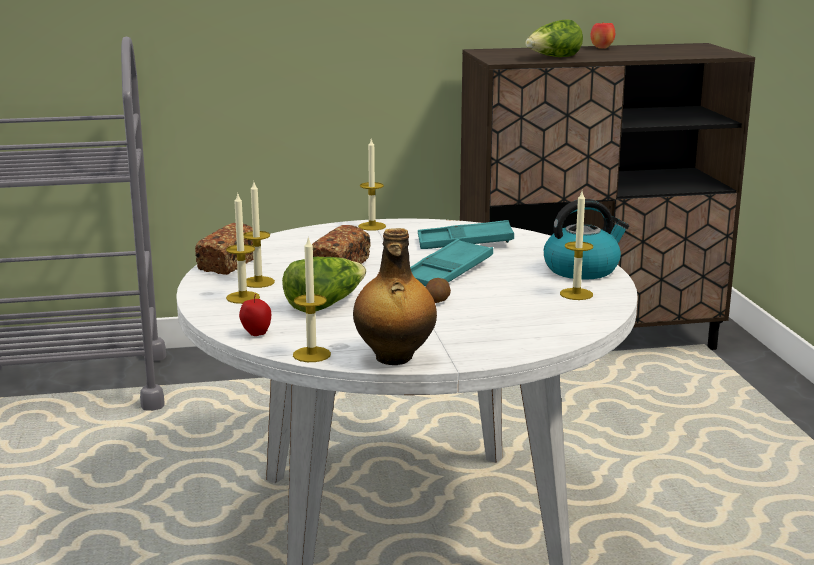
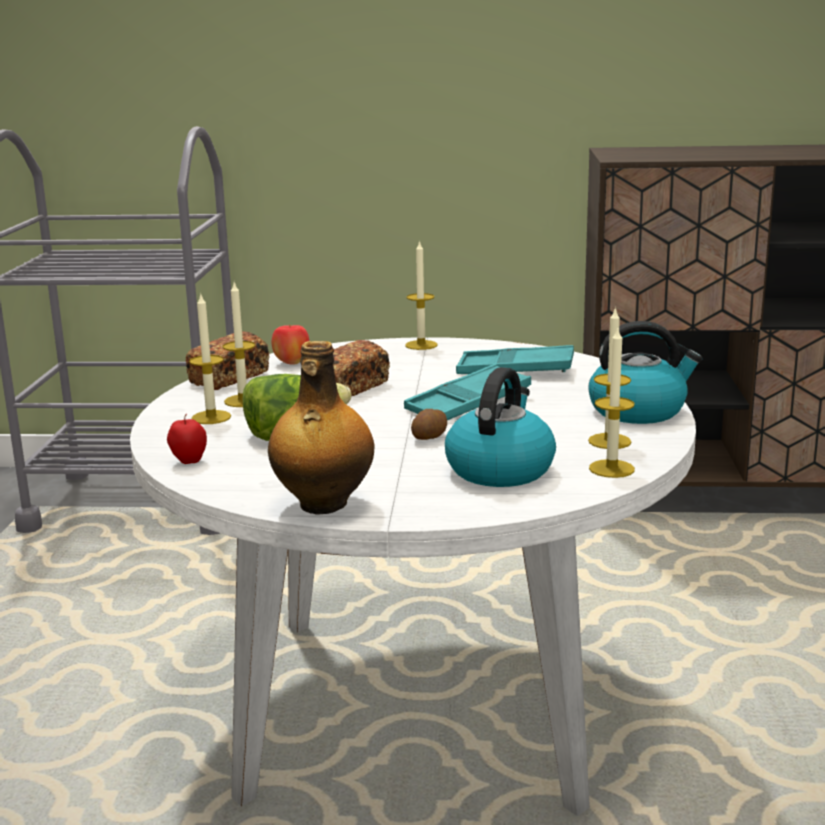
camera: 15 degrees right, 0 degrees up
(311, 354) = (230, 492): candle -> candle (611, 469)
(509, 321) = (500, 469): none -> kettle
(553, 58) = (687, 156): lettuce -> none
(602, 48) = (759, 147): apple -> apple (292, 363)

